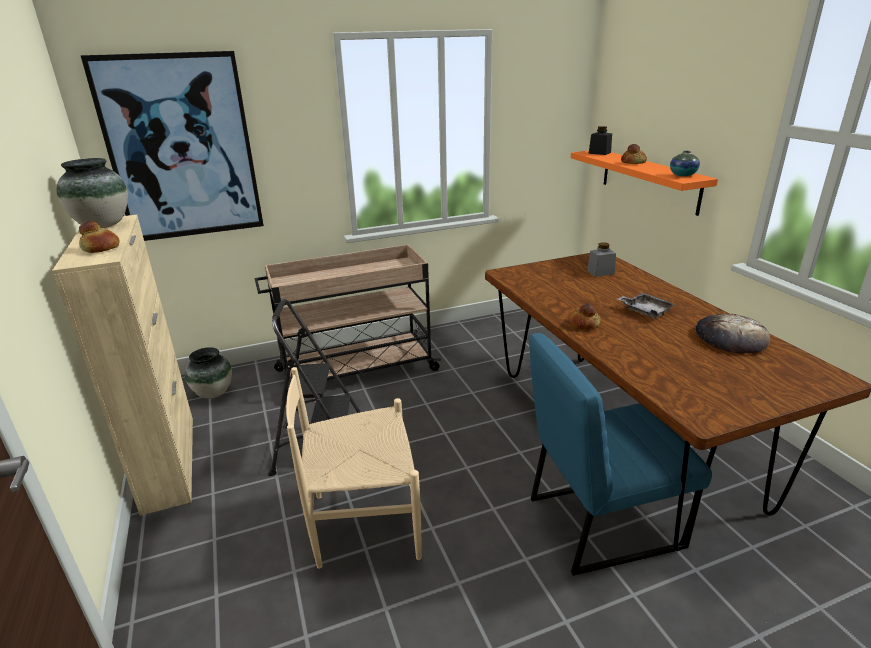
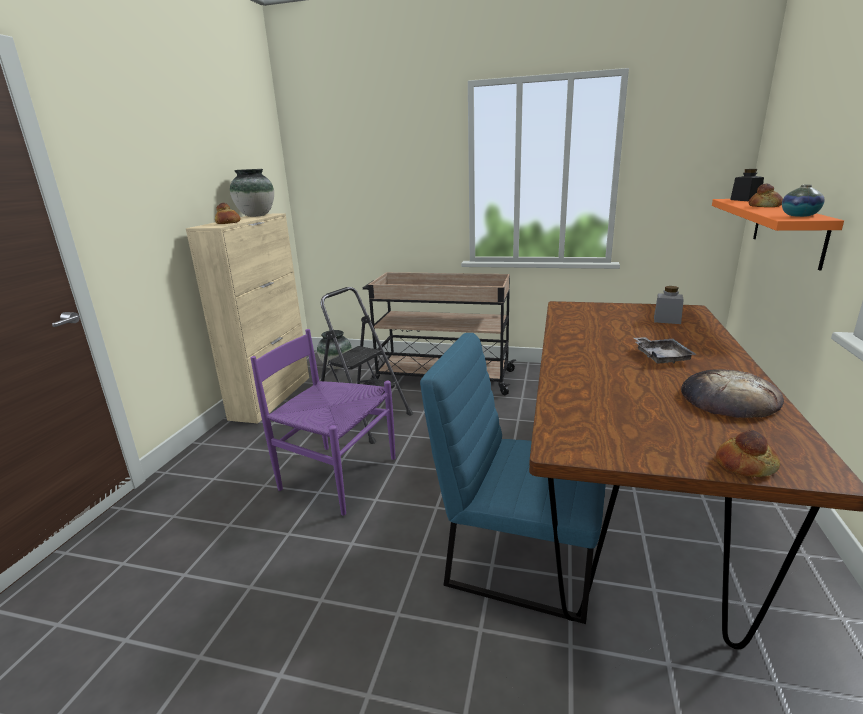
camera: 35 degrees right, 5 degrees down
(181, 149) = (347, 175): picture -> none
(364, 522) = (336, 476): beige chair -> purple chair
(583, 323) = (573, 352): bread -> bread (744, 464)

